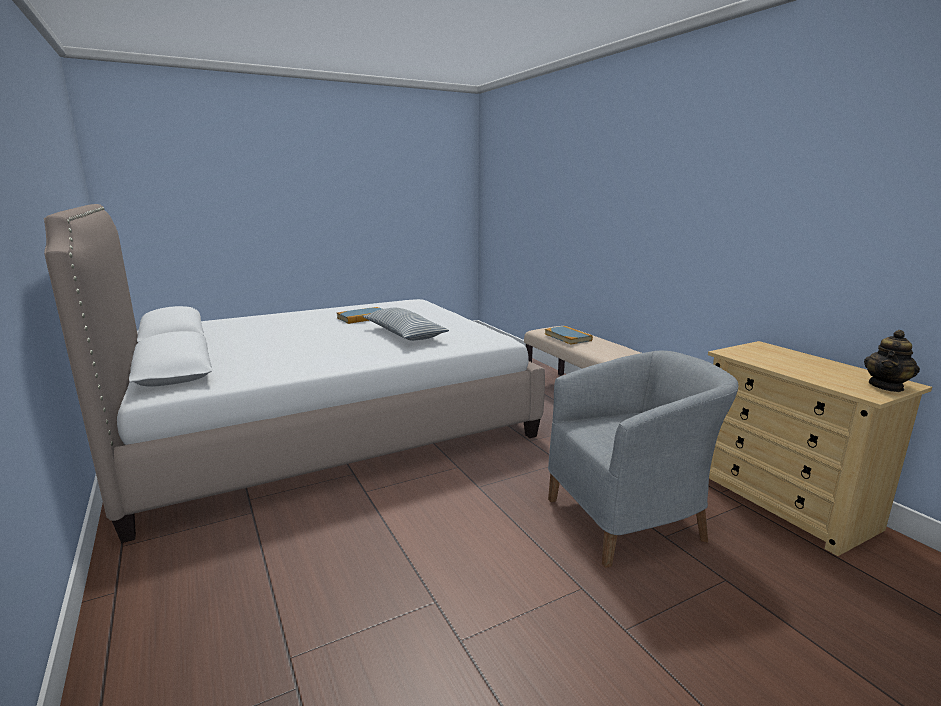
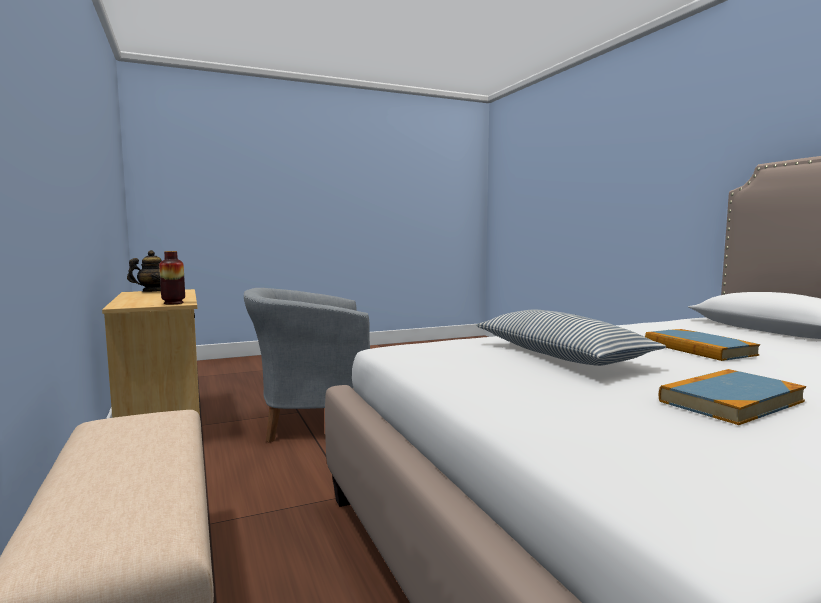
camera: 175 degrees left, 10 degrees down
(568, 337) = (152, 473): book -> book (698, 349)
(736, 352) = (173, 303): none -> vase

